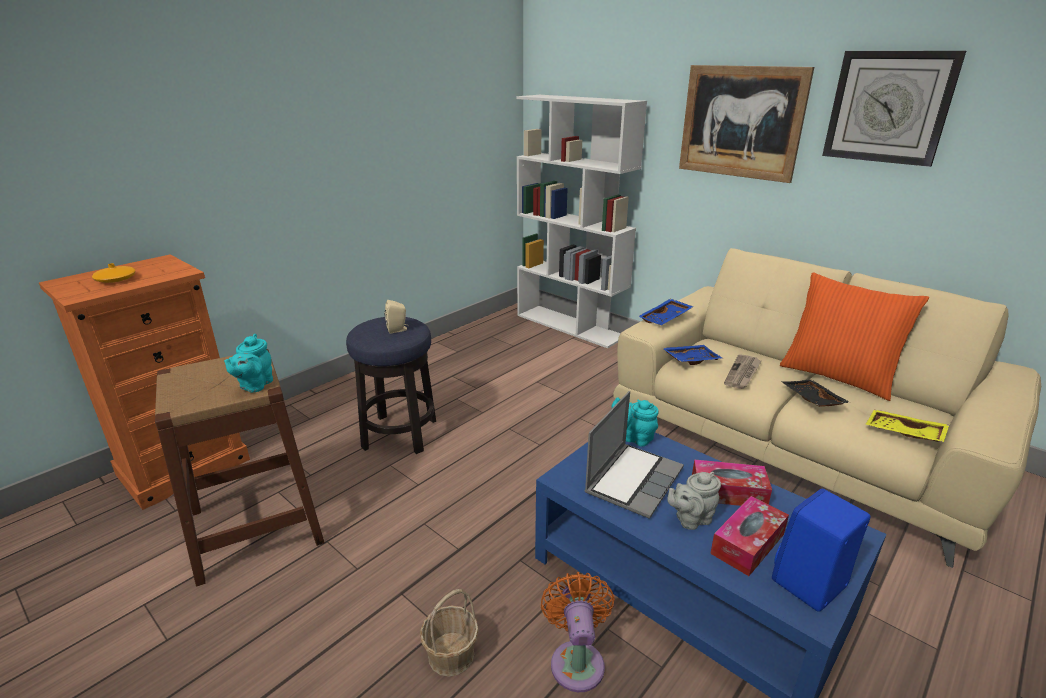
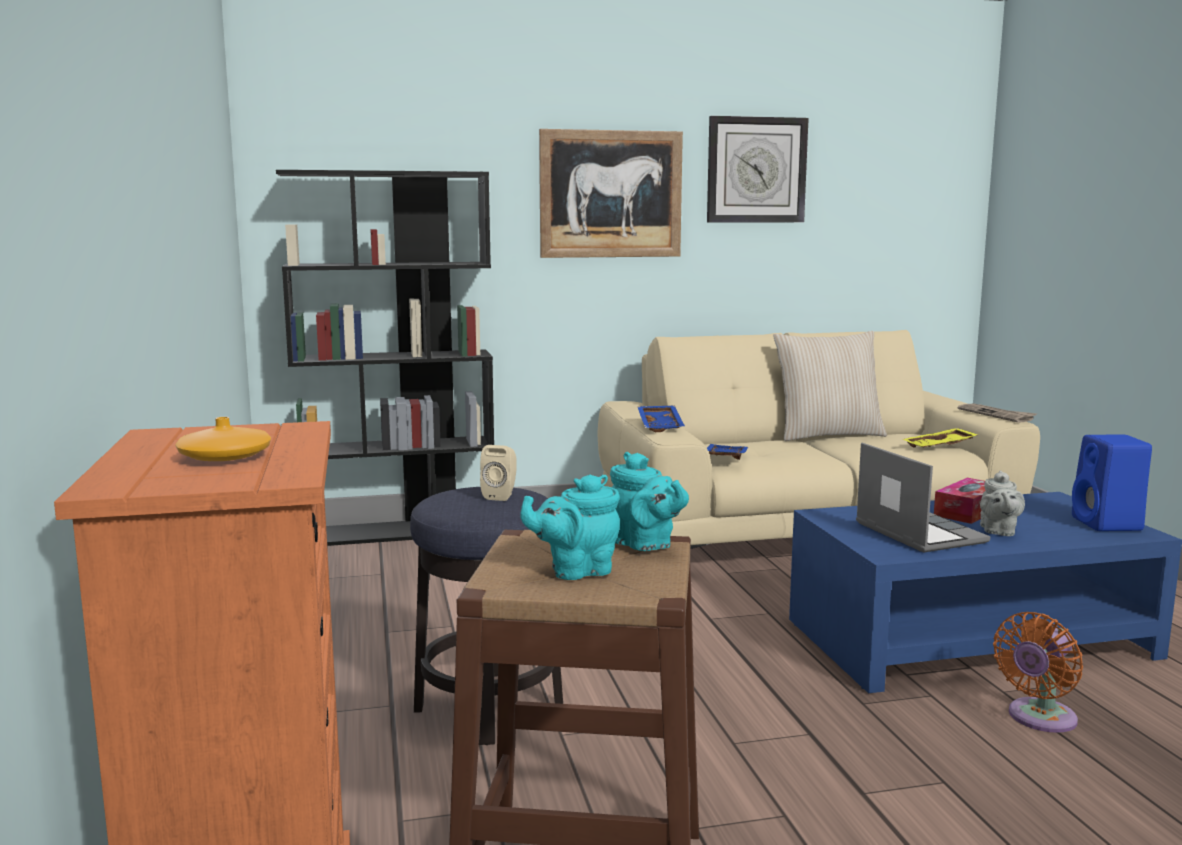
camera: 55 degrees left, 15 degrees down
(450, 655) = (993, 786): basket -> none
(570, 326) = (399, 532): white bookcase -> black bookcase
(577, 660) = (1038, 719): orange fan -> orange fan turned 75 degrees counterclockwise
(634, 437) = (841, 514): turquoise teapot -> turquoise teapot (576, 571)
(743, 373) = (780, 453): newspaper -> newspaper (997, 415)
(747, 543) = (1046, 525): tissue box -> none
(811, 400) = (857, 450): black tray -> none
(837, 376) = (827, 435): orange pillow -> beige pillow

